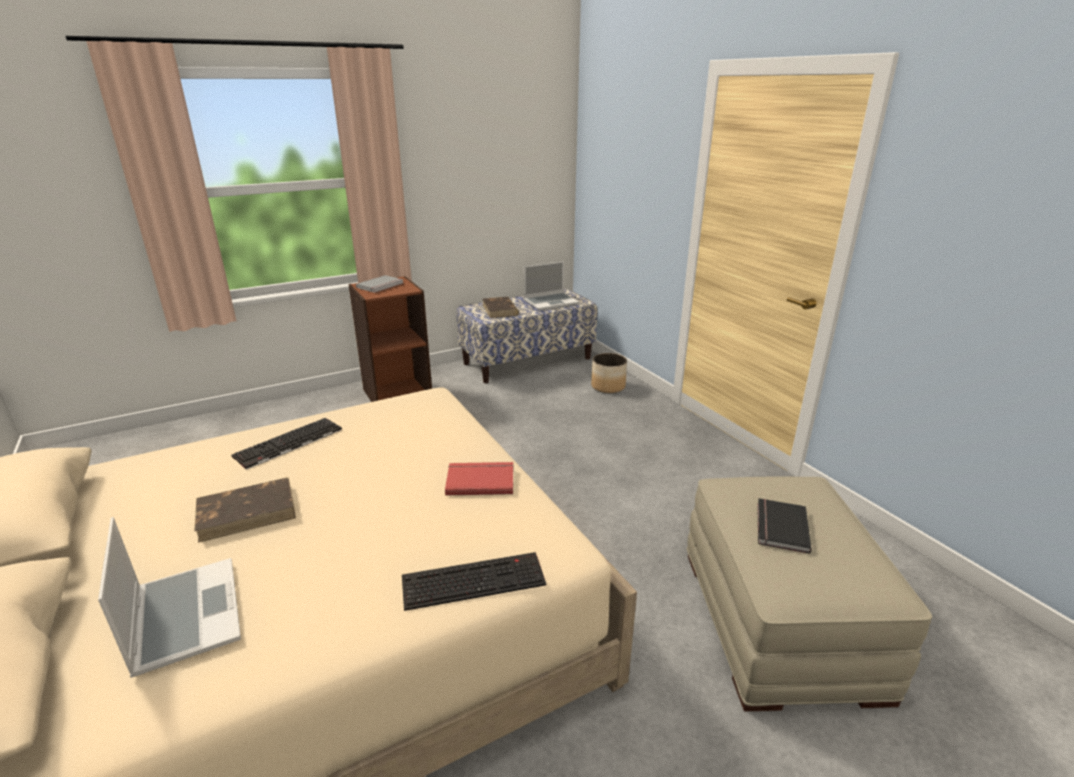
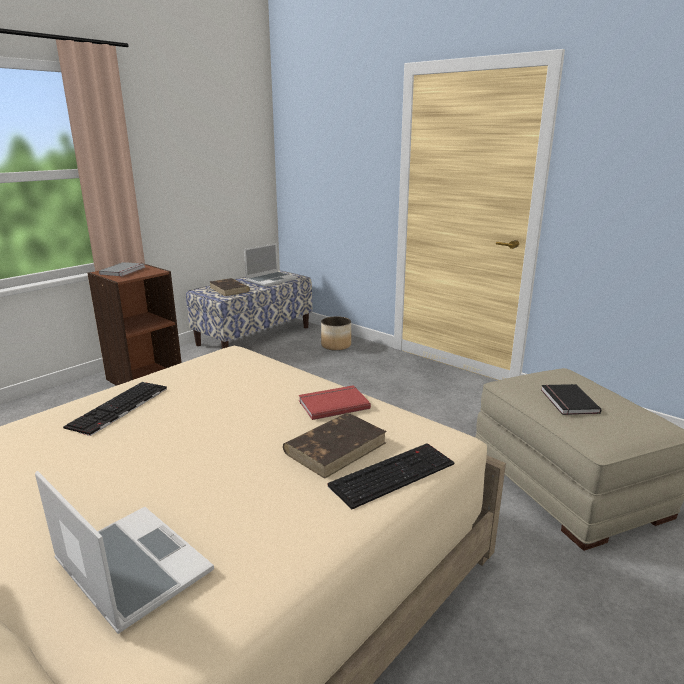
camera: 20 degrees left, 5 degrees down
(248, 512) = (124, 468): brown book -> brown book (336, 447)

